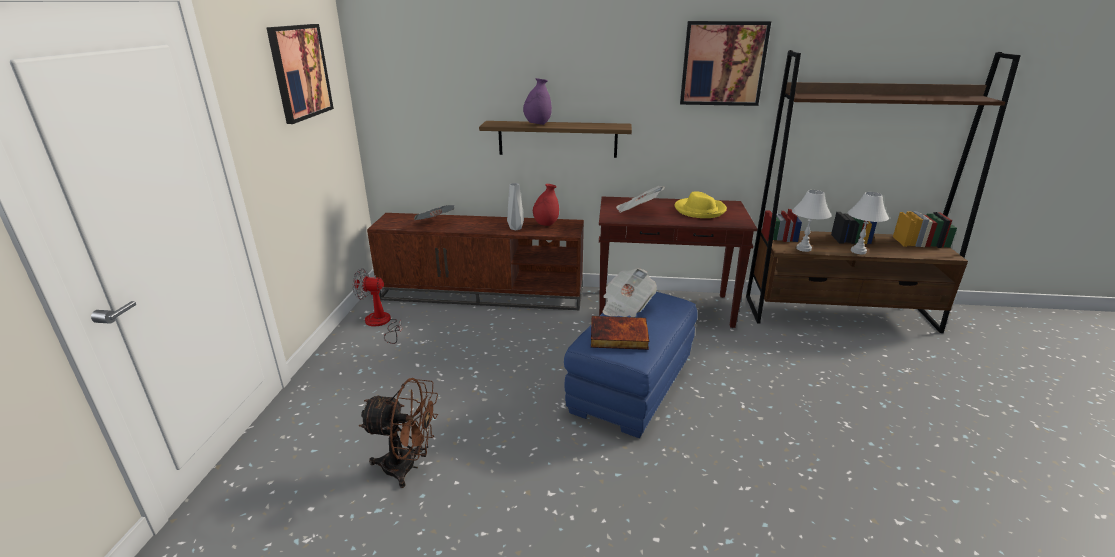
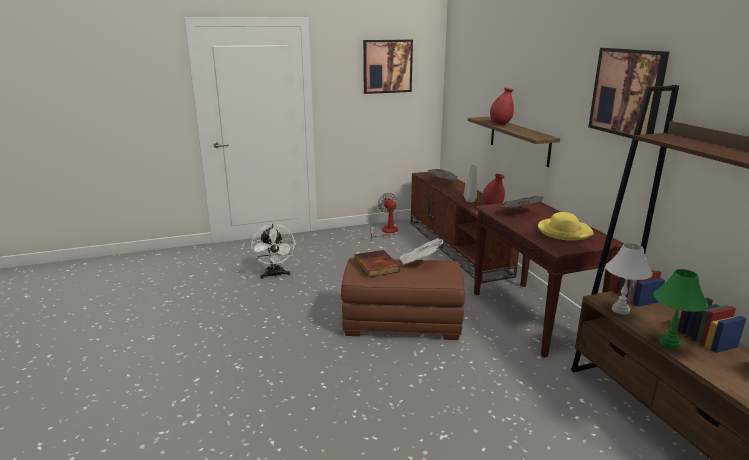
camera: 65 degrees right, 5 degrees down
(408, 467) = (275, 275): brown fan -> white fan
(537, 124) = (500, 124): purple vase -> red vase
(631, 384) = (402, 322): blue ottoman -> brown ottoman
(858, 251) = (670, 343): white table lamp -> green table lamp

